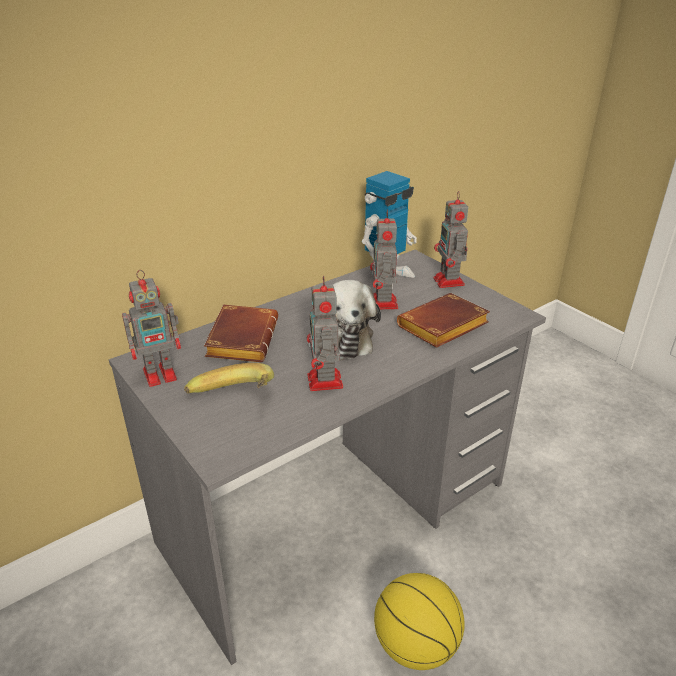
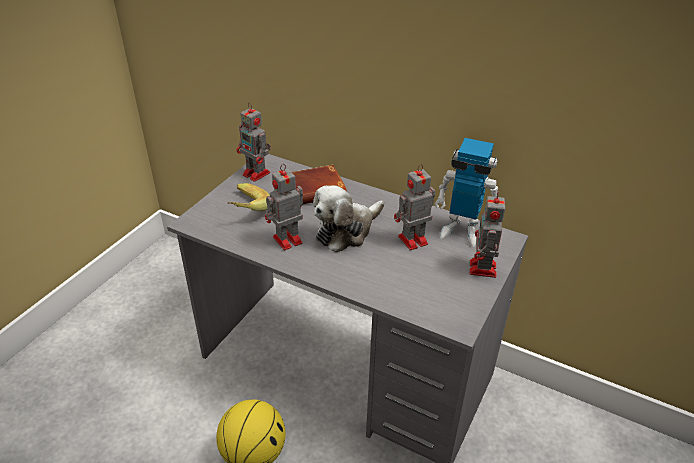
camera: 65 degrees right, 5 degrees up
(442, 328) = (399, 282): brown book -> none
(449, 282) = (482, 270): toy robot -> toy robot turned 45 degrees counterclockwise

